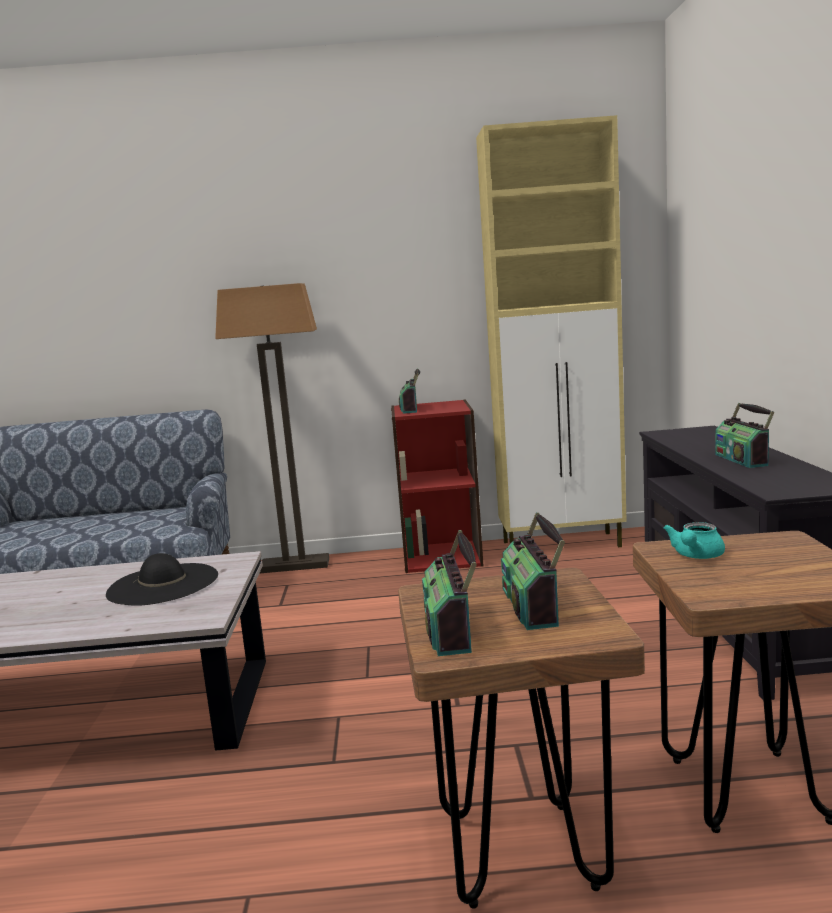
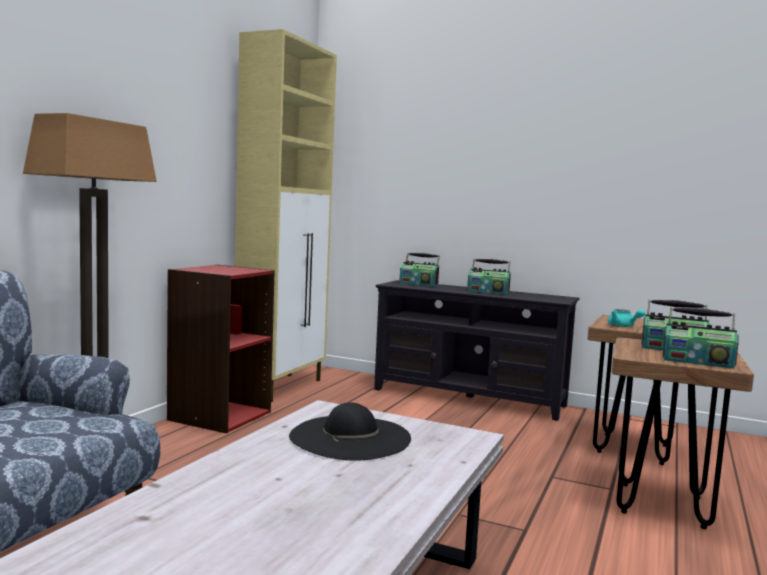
camera: 65 degrees left, 5 degrees down
(411, 409) = (211, 270): radio -> radio (419, 284)

